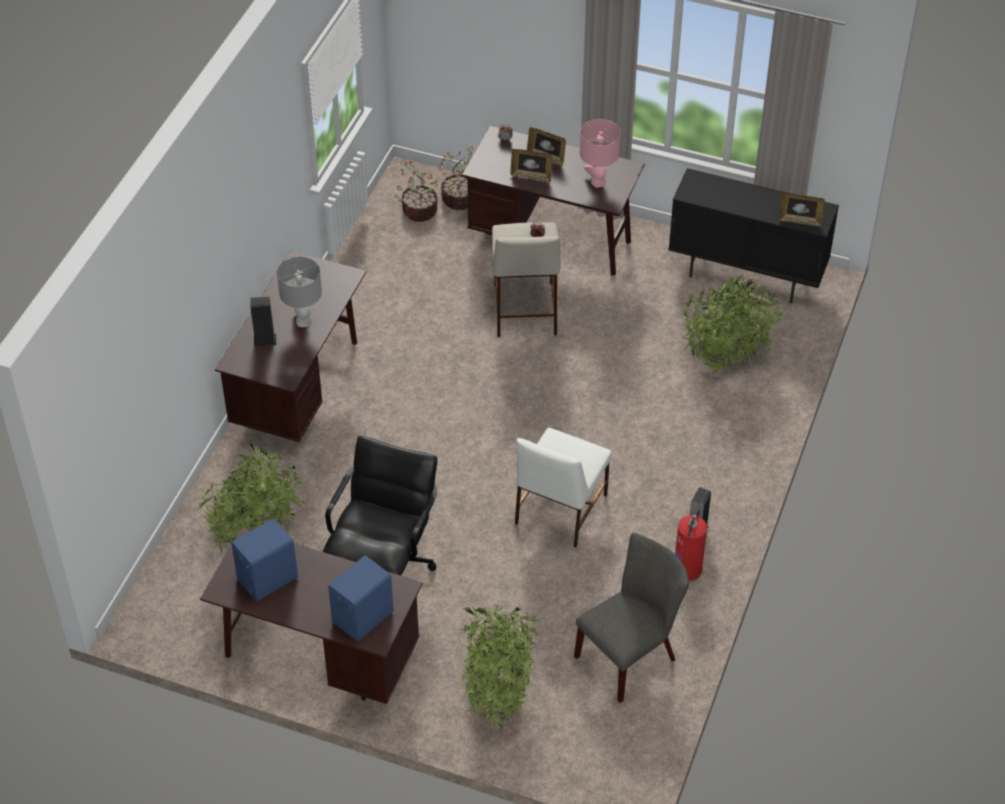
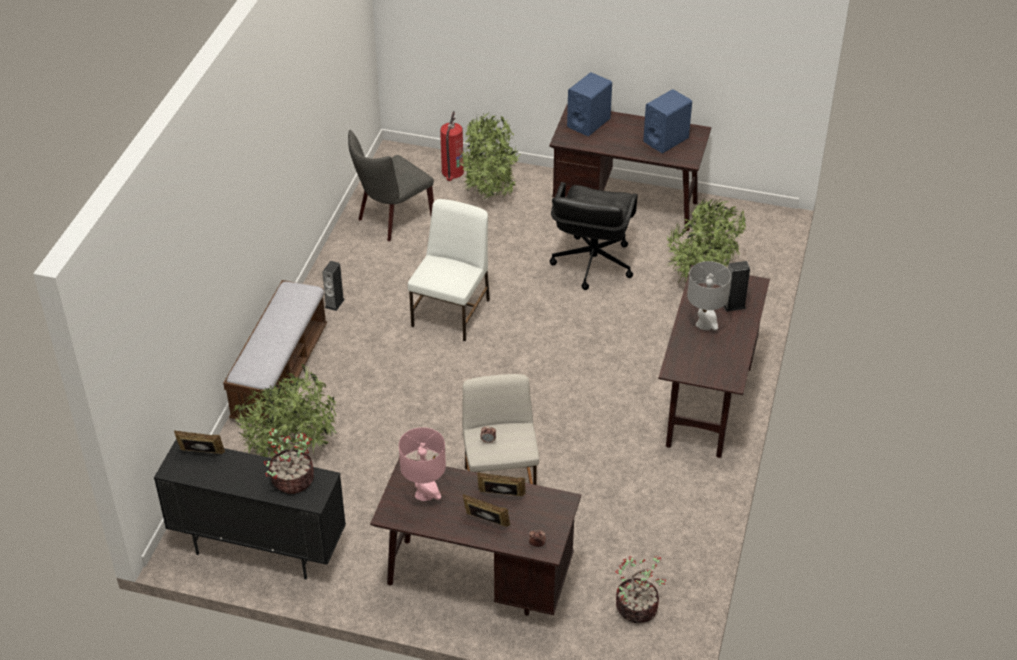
camera: 175 degrees right, 5 degrees down
(460, 199) = (591, 628): potted plant -> potted plant (291, 480)
(688, 568) = (344, 277): fire extinguisher -> fire extinguisher (452, 172)
(749, 446) = (280, 373): none -> bench

